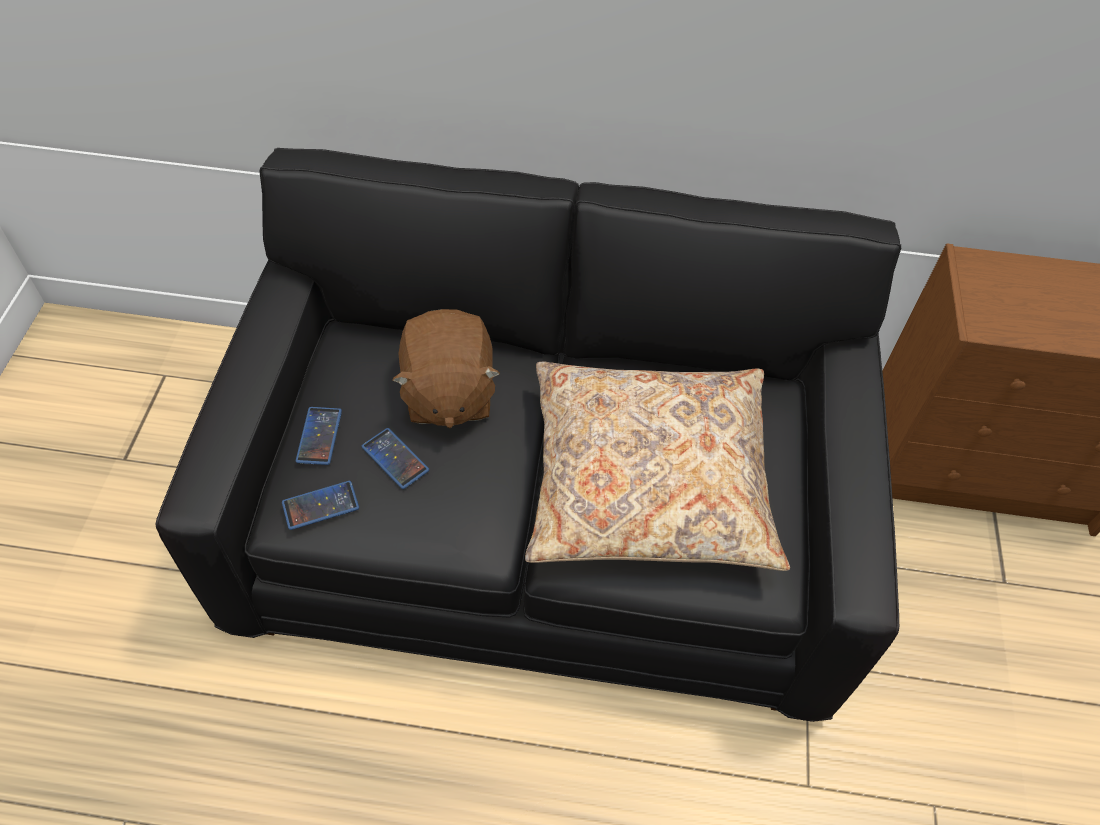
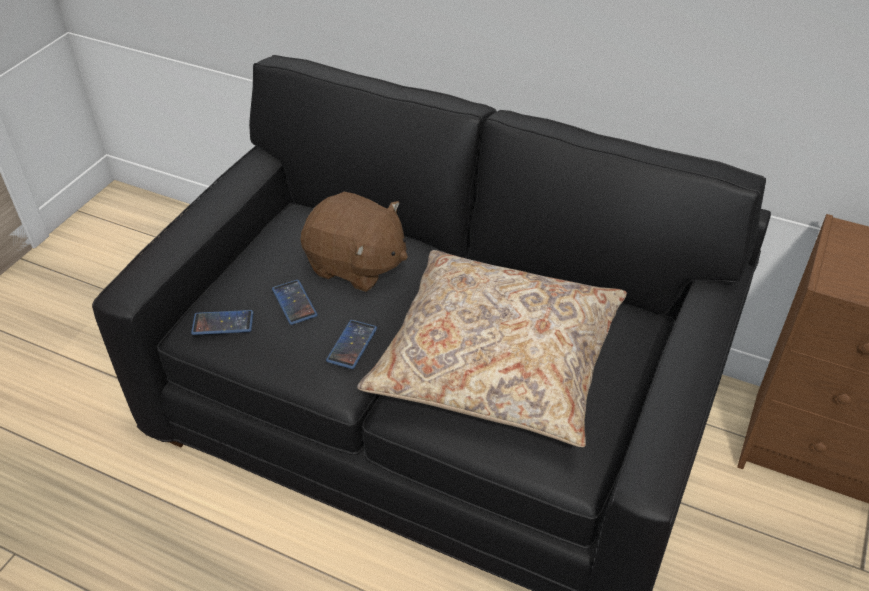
camera: 20 degrees right, 10 degrees down
(319, 436) = (243, 275): phone -> phone (352, 345)
(447, 393) = (356, 266): brown plush toy -> brown plush toy turned 75 degrees counterclockwise

